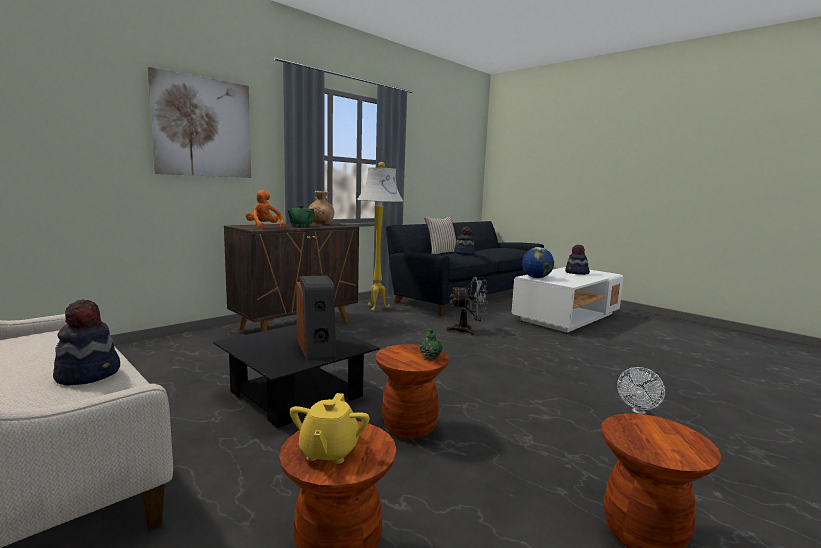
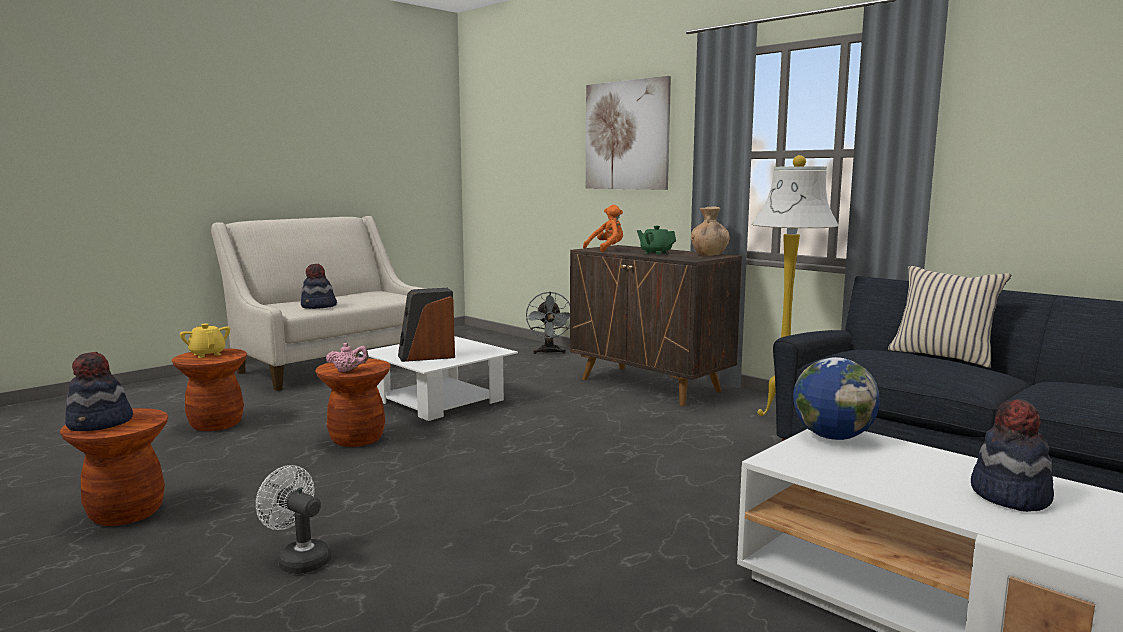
camera: 90 degrees right, 0 degrees up
(296, 394) = (439, 401): black coffee table -> white coffee table
(328, 451) = (207, 354): yellow teapot -> yellow teapot turned 45 degrees clockwise
(430, 356) = (348, 371): green teapot -> pink teapot
(464, 253) = (931, 363): hat -> hat (100, 424)
(468, 330) = (697, 477): grey fan -> grey fan (549, 352)

